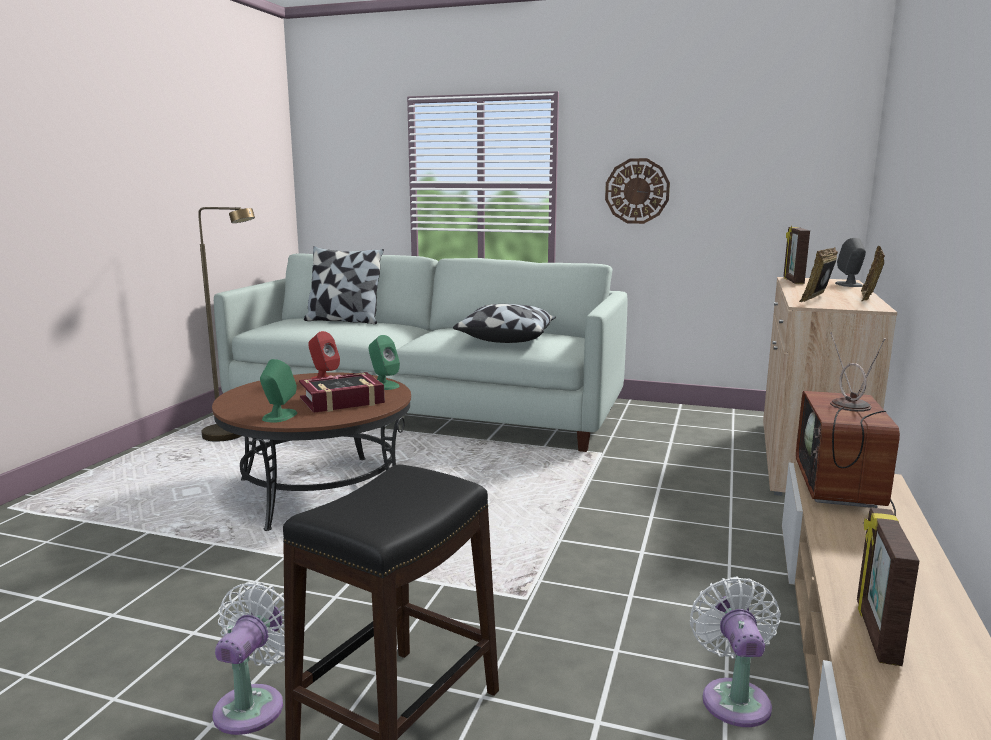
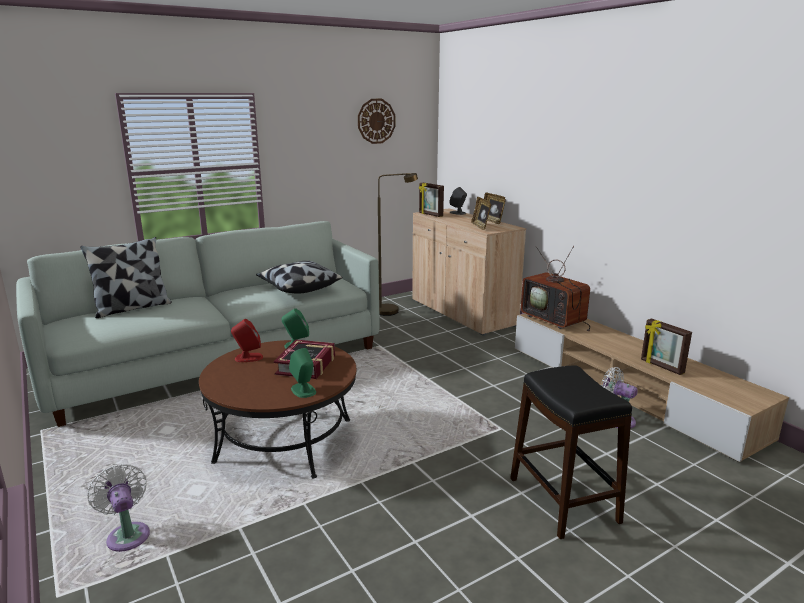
camera: 50 degrees left, 5 degrees up
(233, 437) = (114, 443): brown floor lamp -> brown floor lamp (392, 310)
(253, 704) = (512, 539): white fan -> white fan (127, 534)
(637, 191) = (316, 165): wall clock -> wall clock (376, 121)

